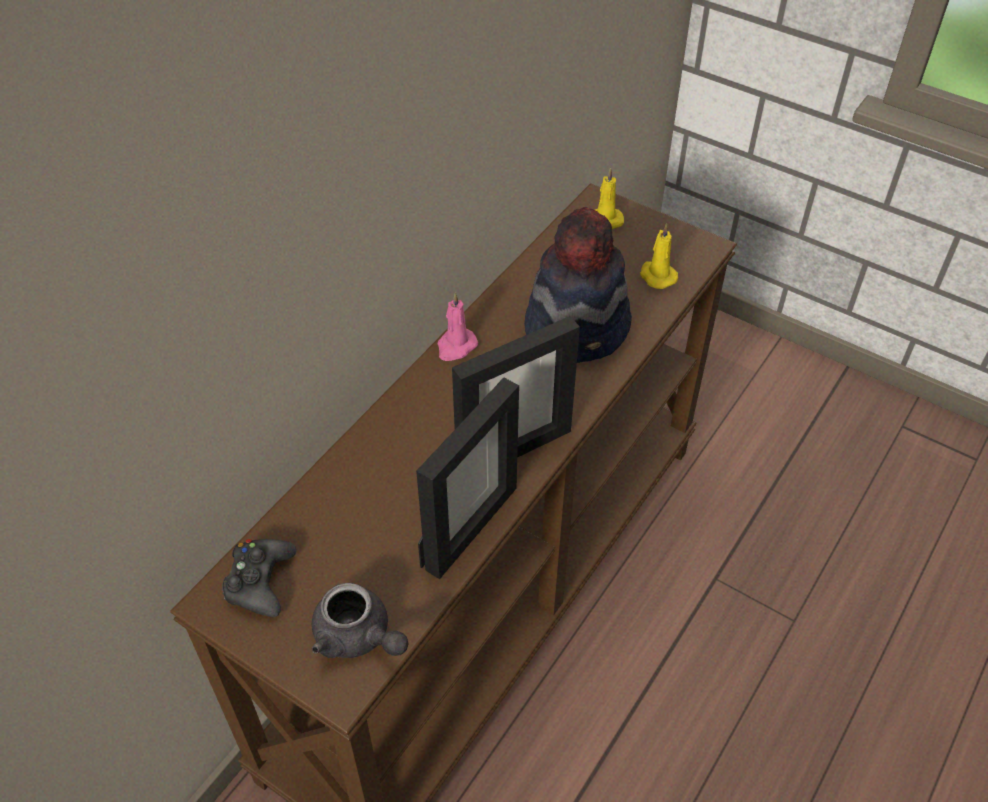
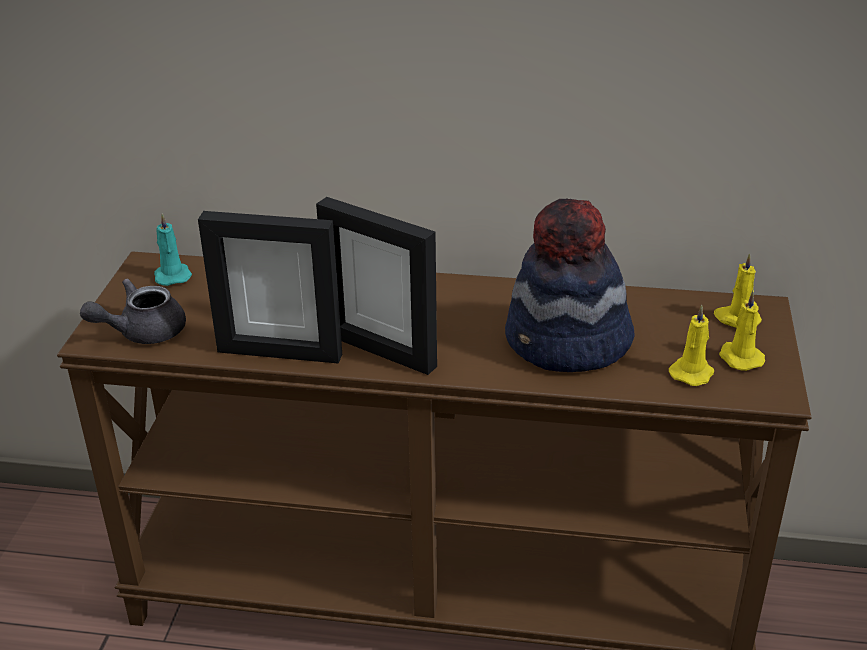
camera: 65 degrees right, 15 degrees down
(260, 582) = (172, 275): black game controller -> turquoise candle
(358, 637) = (142, 332): grey teapot -> grey teapot turned 45 degrees clockwise
(456, 347) = (479, 286): pink candle -> none
(652, 243) = (739, 357): none -> yellow candle

